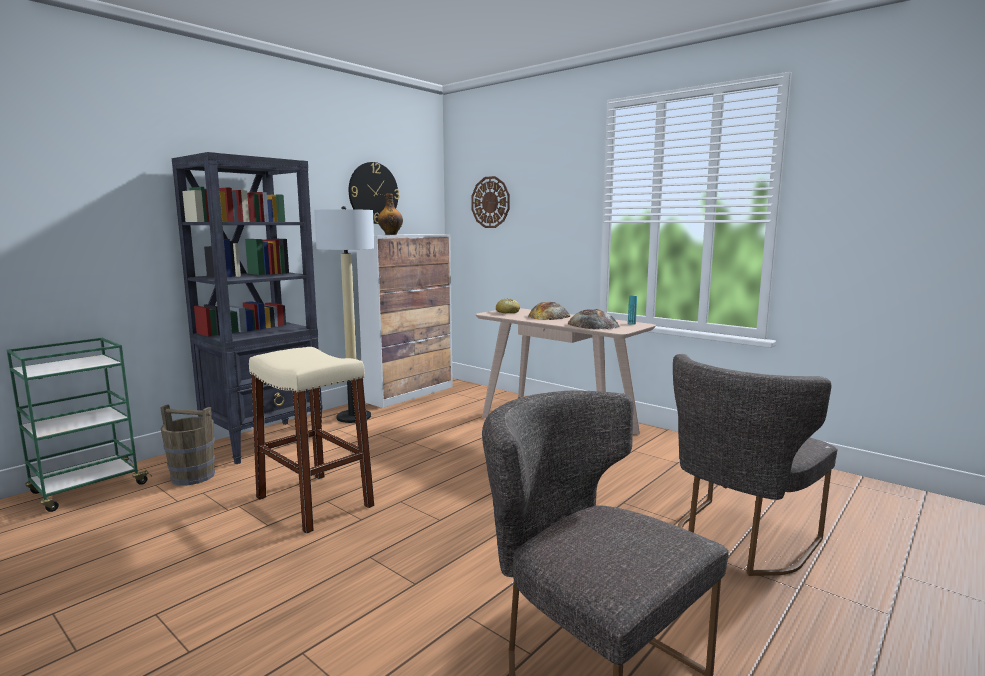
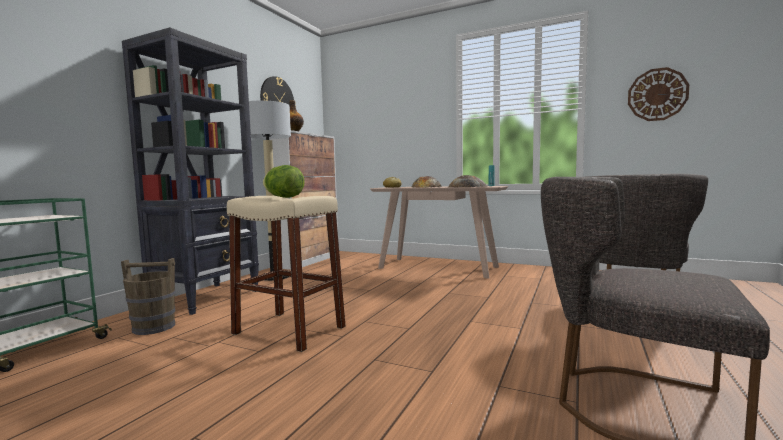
camera: 15 degrees left, 5 degrees down
(305, 359) = (284, 197): none -> lettuce
(490, 202) = (363, 113): wall clock -> wall clock (657, 94)

